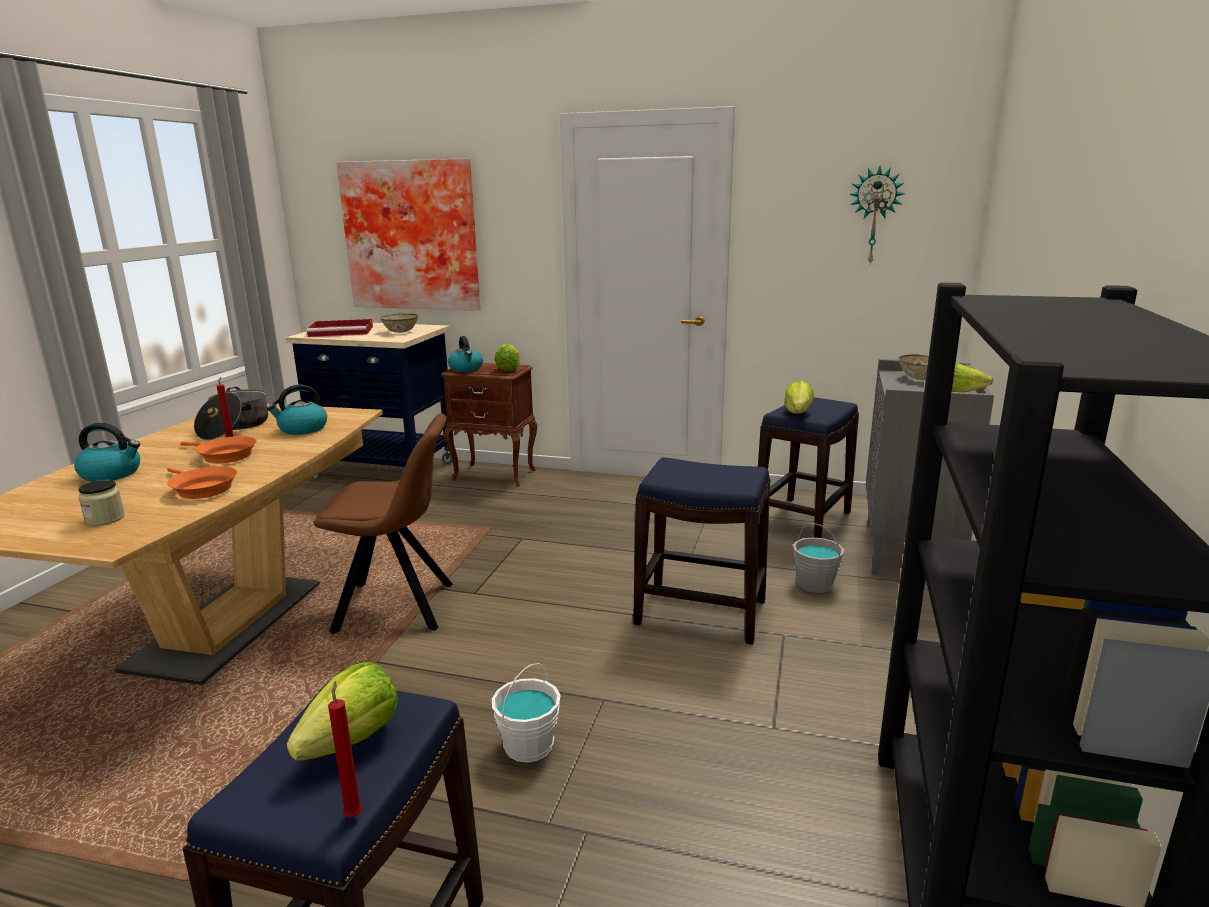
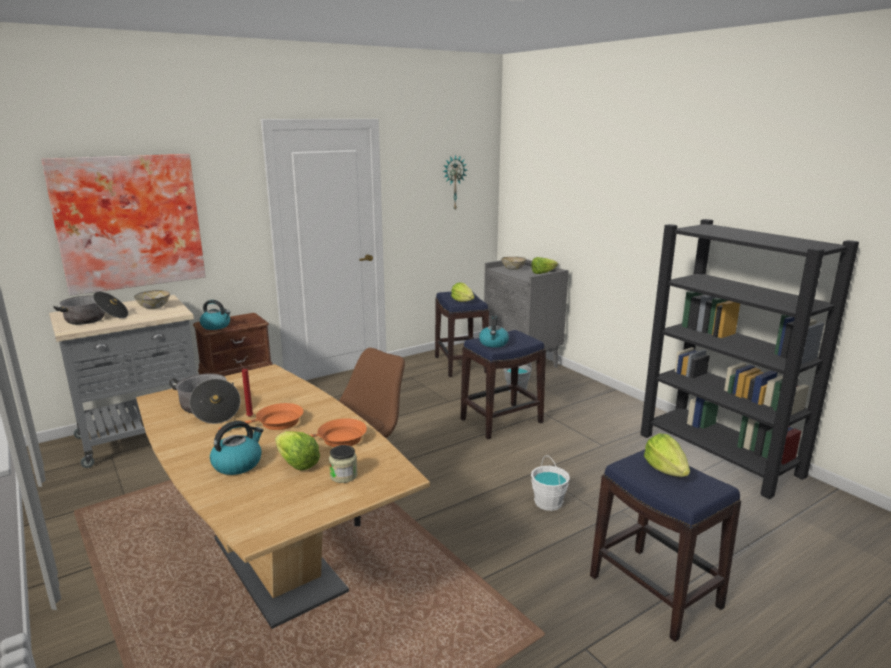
camera: 50 degrees left, 0 degrees up
(302, 429) = (267, 391): kettle -> kettle (493, 343)
(342, 331) = (95, 319): red tray -> cooking pot
(354, 814) = (716, 480): red candle -> none
(386, 471) = (142, 437): blue cart -> grey cart
(508, 369) = (249, 318): lettuce -> lettuce (296, 464)

